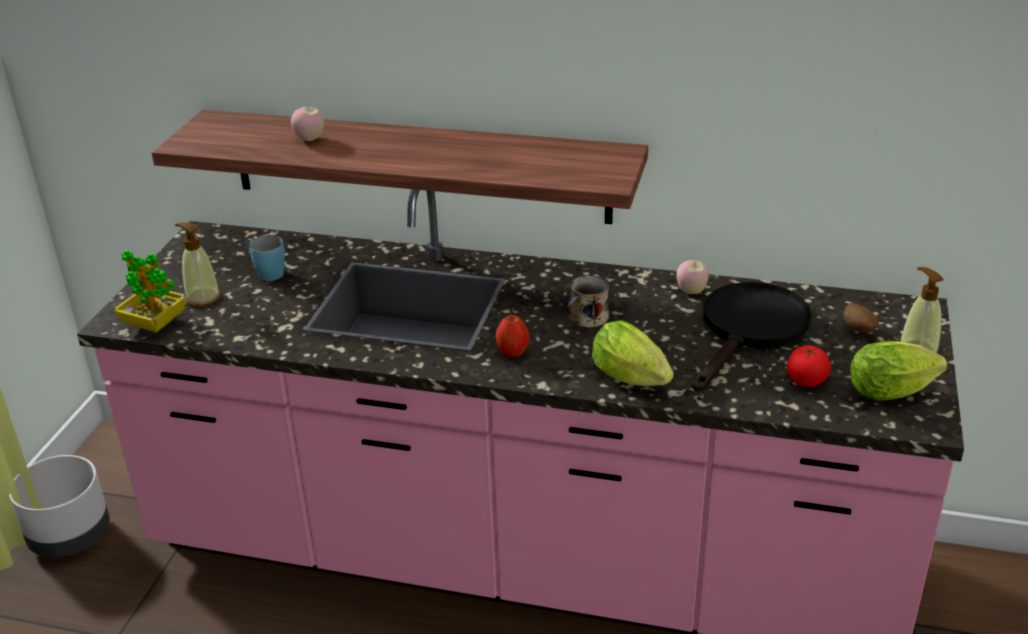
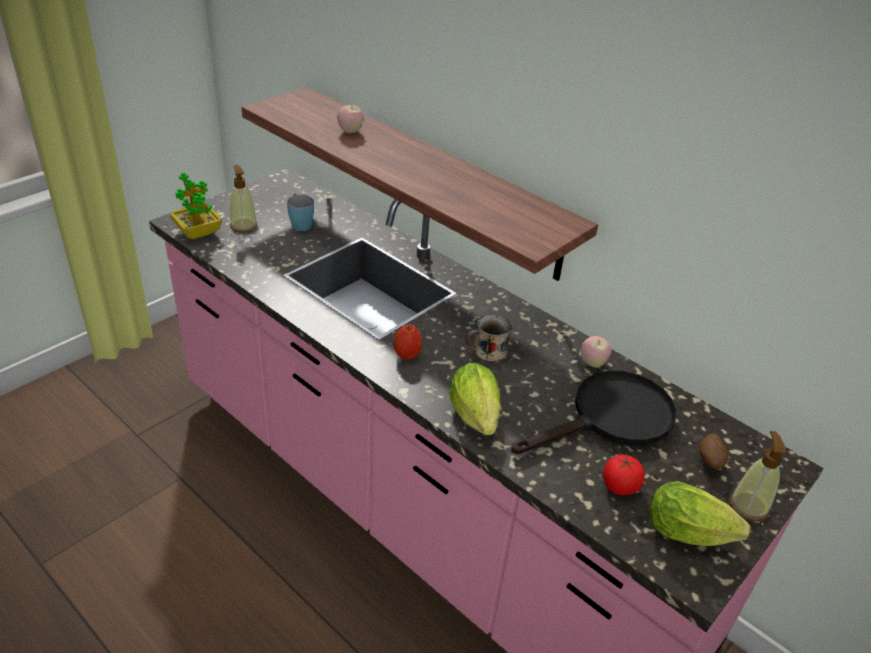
camera: 25 degrees right, 5 degrees up
(71, 537) = (162, 356): grey planter -> none

